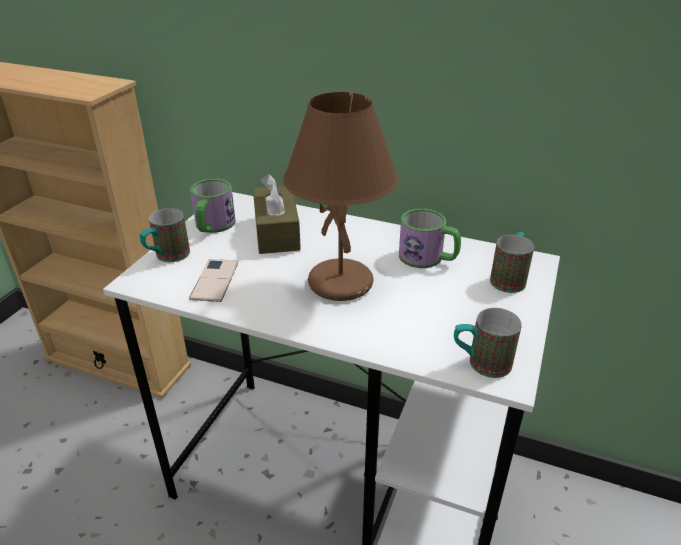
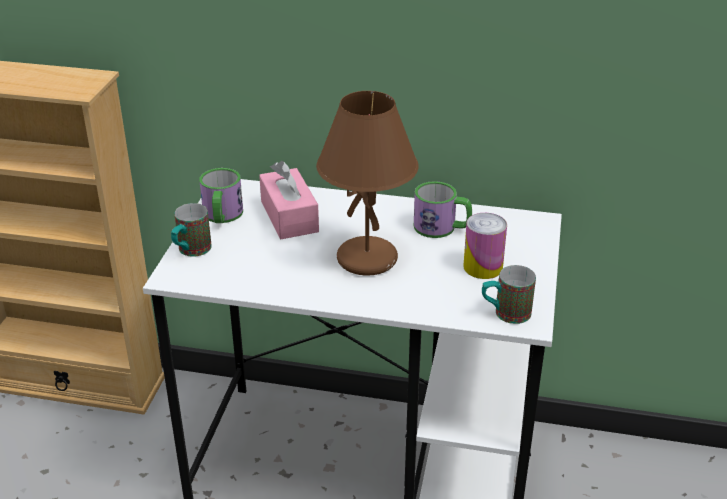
camera: 10 degrees left, 0 degrees up
(215, 280) = (248, 269): phone -> none
(277, 232) = (289, 216): brown tissue box -> pink tissue box
(464, 305) = (483, 267): none -> can
(509, 278) = (518, 239): mug -> none

